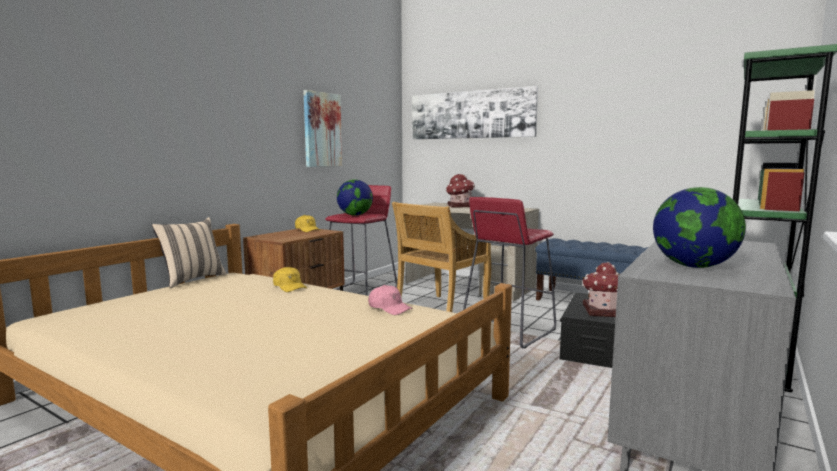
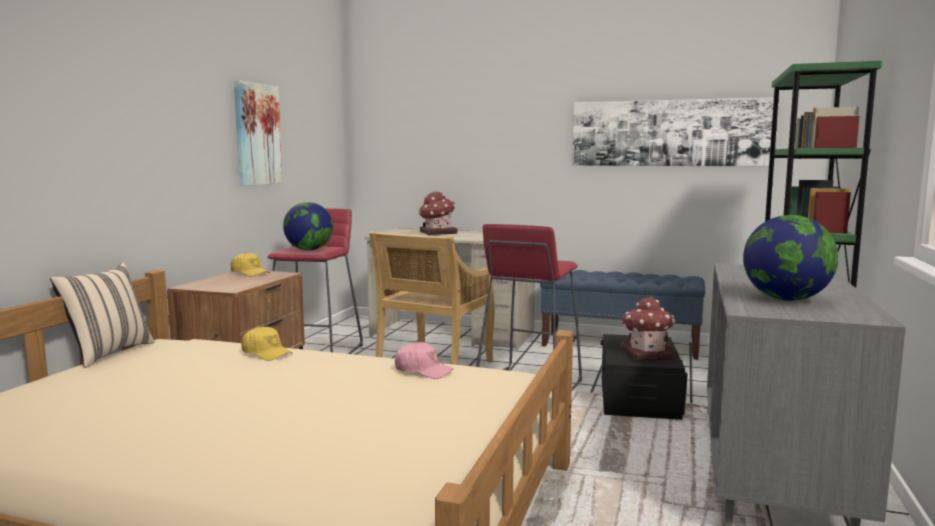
camera: 15 degrees left, 0 degrees up
(471, 115) = (444, 115): picture -> picture (670, 133)

